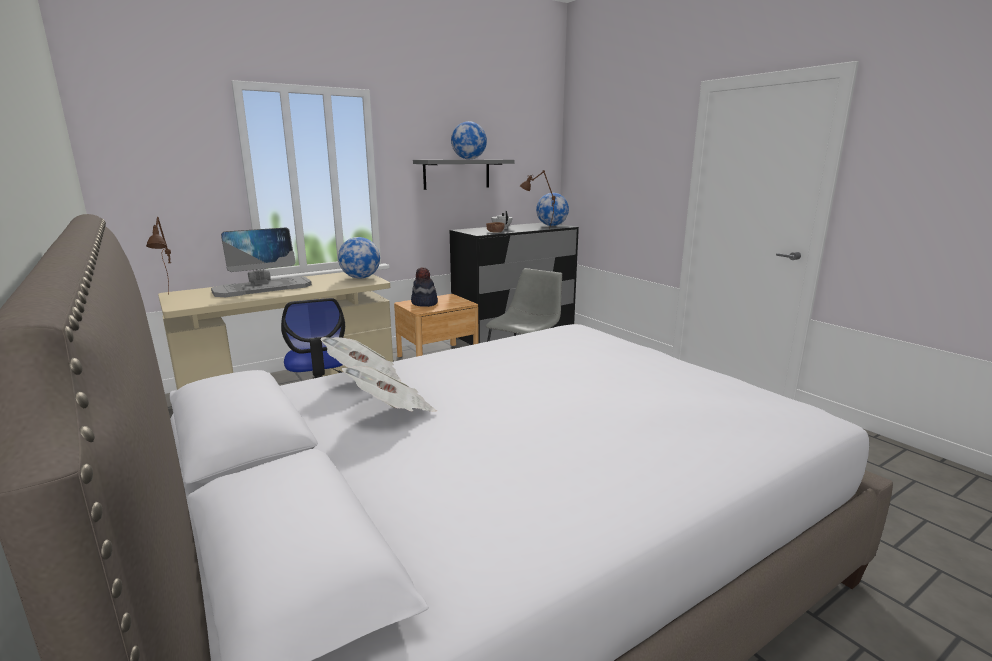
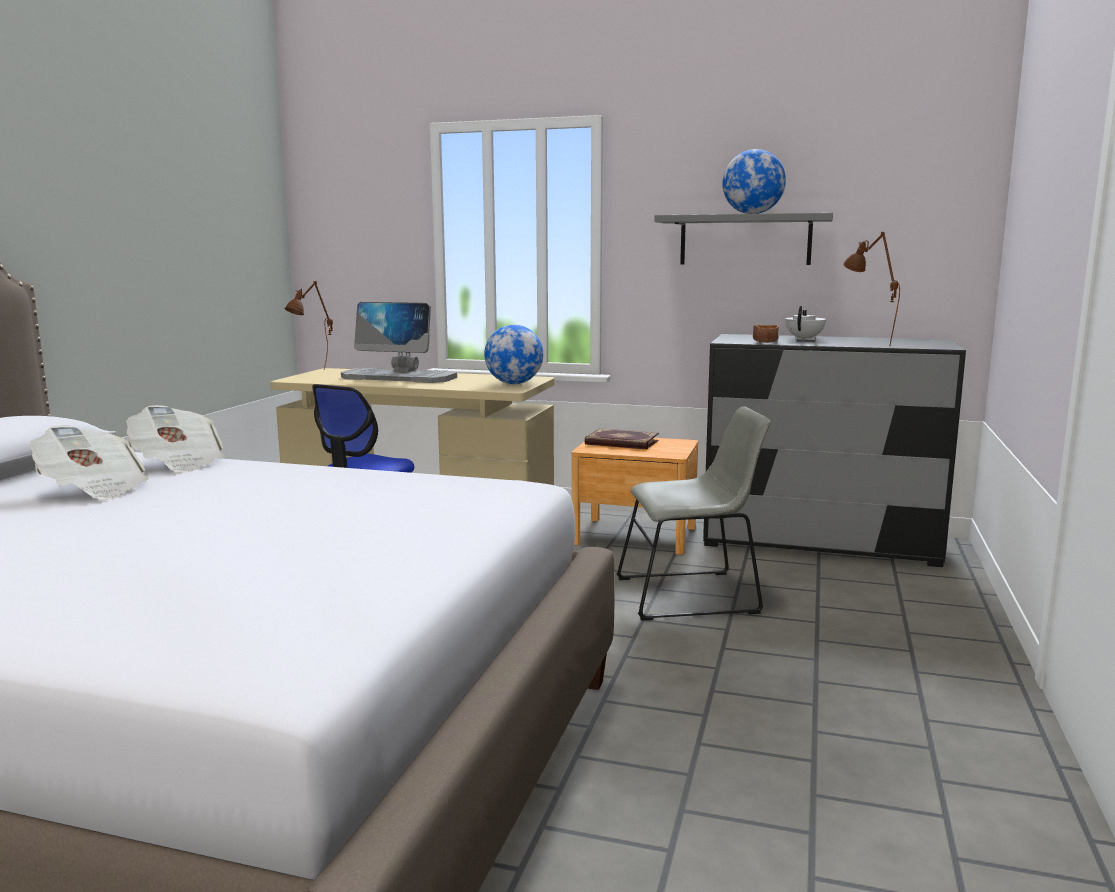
camera: 50 degrees right, 5 degrees down
(424, 303) = (621, 443): hat -> book
(551, 225) = (919, 344): globe -> none

